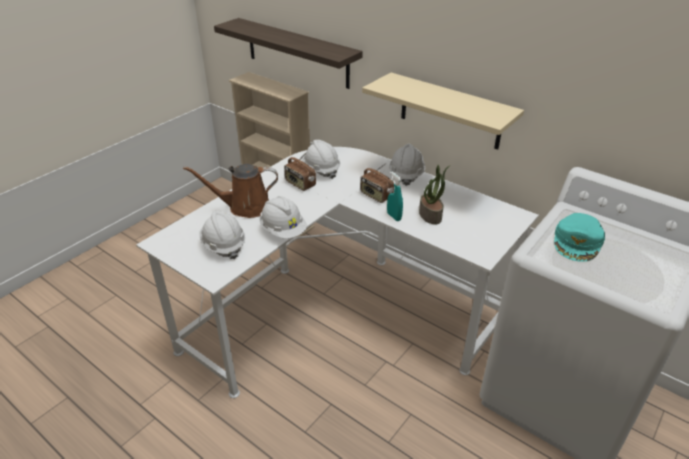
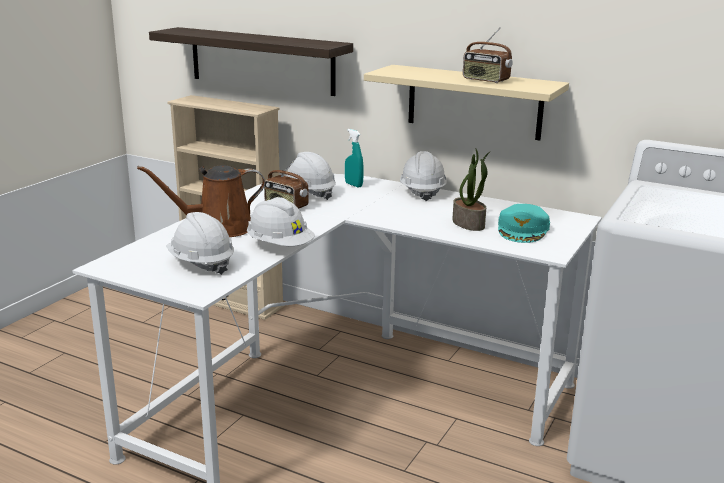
camera: 10 degrees left, 15 degrees down
(376, 196) = (391, 211): radio -> radio (485, 80)
(394, 216) = (422, 227): turquoise spray bottle -> turquoise spray bottle (353, 185)
(577, 242) = (672, 207): turquoise cap -> turquoise cap (523, 230)

